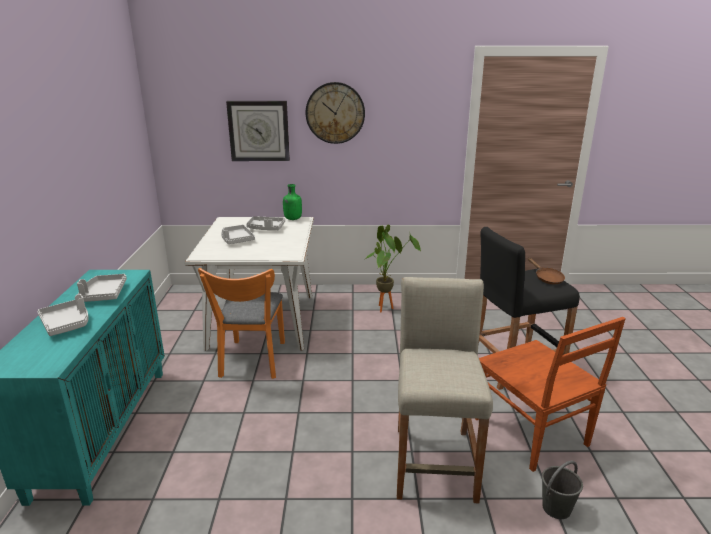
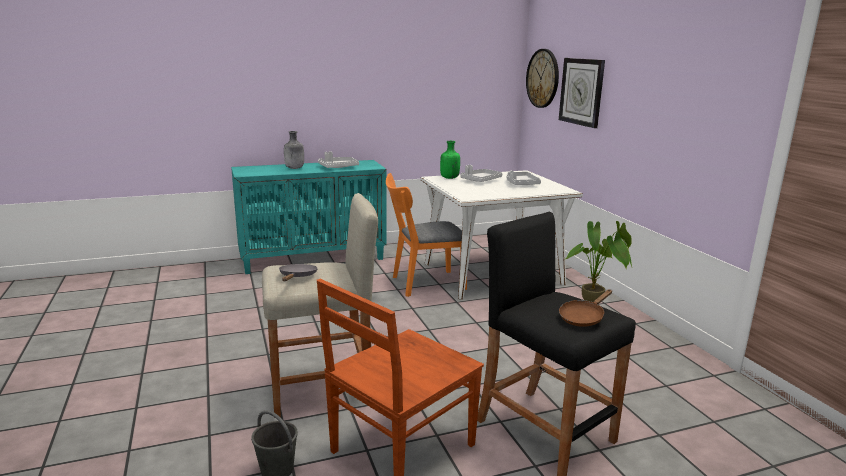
camera: 70 degrees right, 5 degrees down
(67, 324) = (294, 168): grey tray -> grey bottle
(292, 219) = (560, 187): green bottle -> green bottle (449, 178)
(335, 113) = (639, 77): wall clock -> wall clock (543, 78)
(453, 373) = (297, 277): none -> grey frying pan

